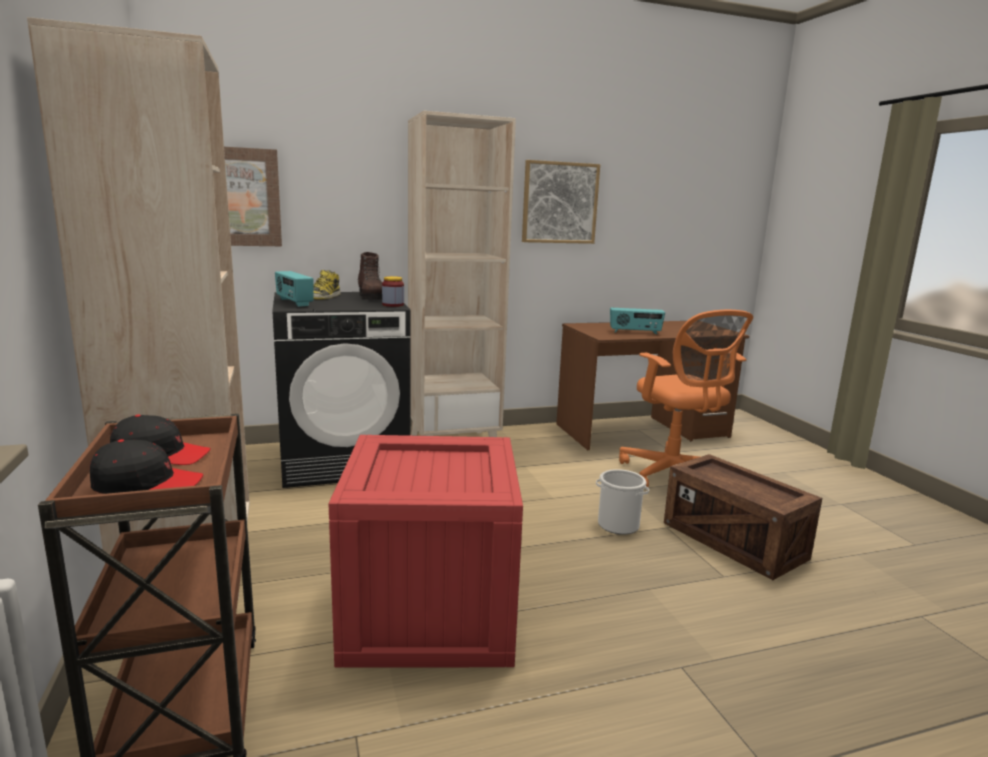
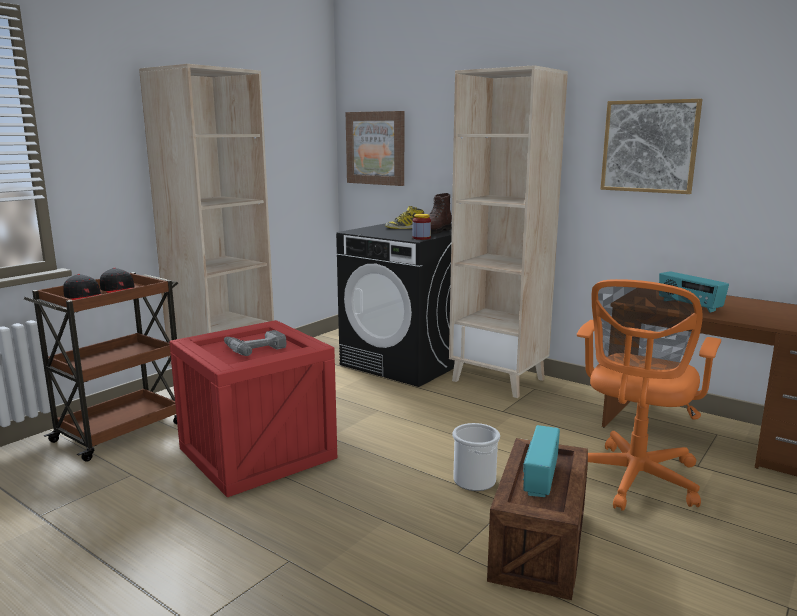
camera: 55 degrees right, 0 degrees up
(294, 302) = (371, 229): radio -> radio (539, 478)
(429, 470) = (254, 347): none -> power drill

